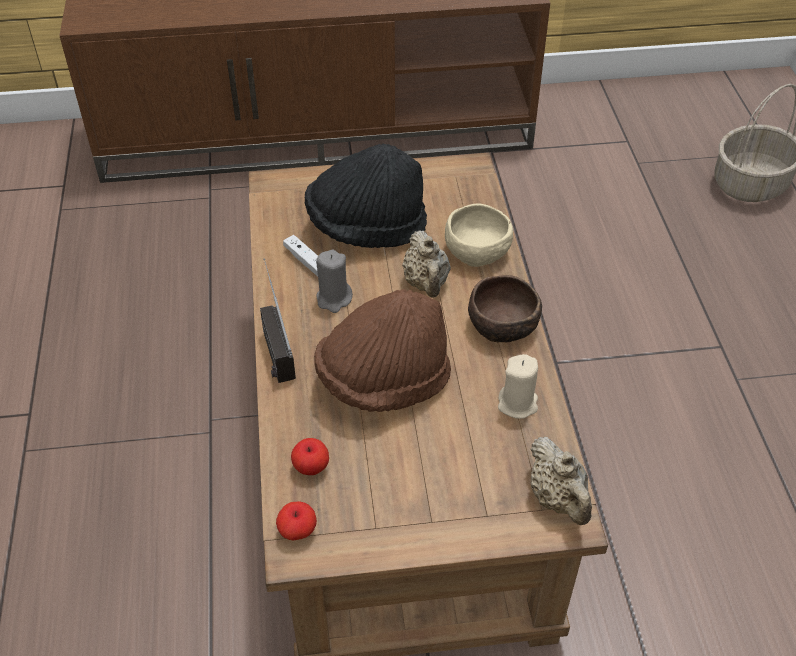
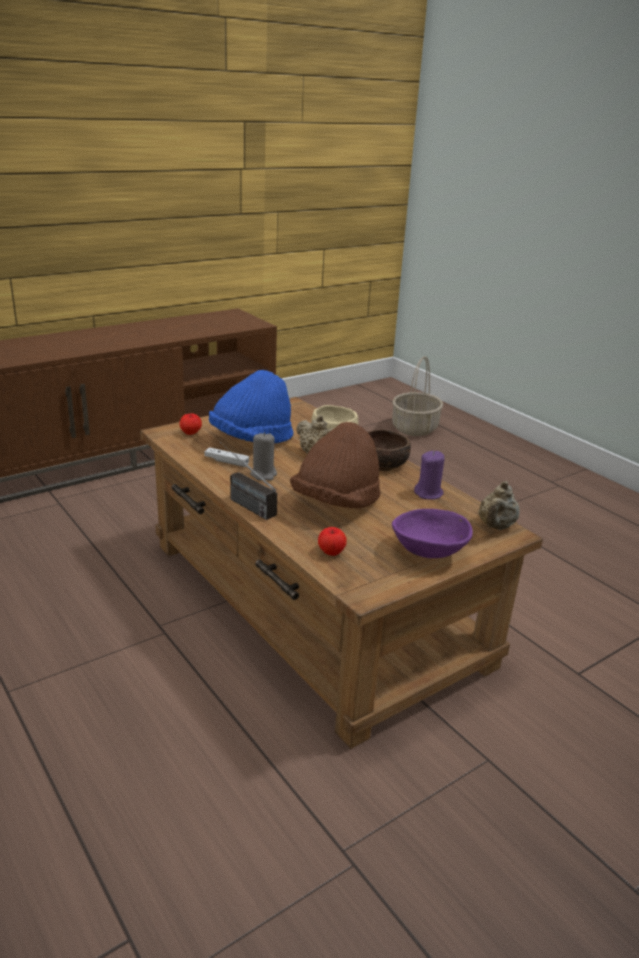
camera: 30 degrees left, 20 degrees down
(297, 531) = (354, 584): apple -> apple (190, 433)
(366, 227) = (251, 439): black hat -> blue hat
(428, 512) = (428, 552): none -> purple bowl
(518, 404) = (428, 493): beige candle -> purple candle
(558, 499) = (496, 526): beige teapot -> beige teapot turned 75 degrees clockwise

